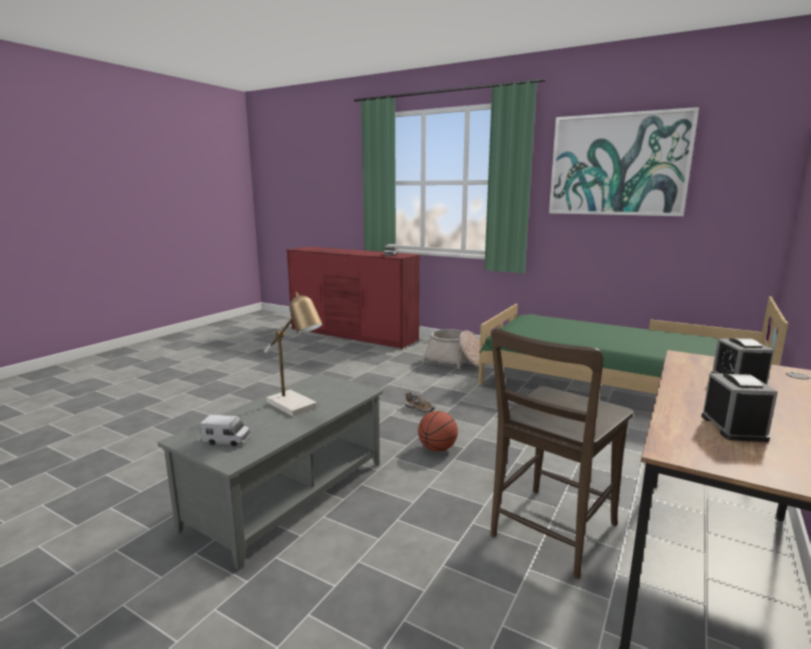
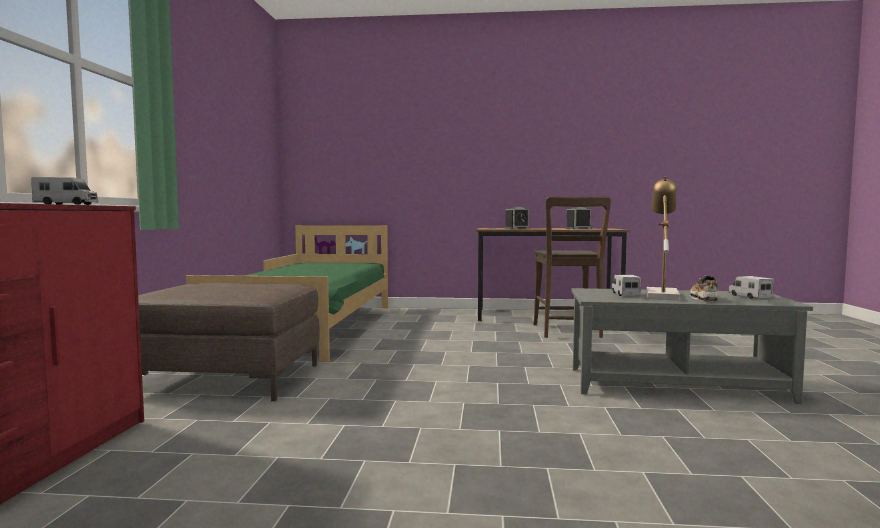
camera: 115 degrees left, 10 degrees down
(318, 395) = (625, 294): none -> toy truck
(419, 409) = (433, 373): shoe -> shoe (703, 298)
(437, 449) = (513, 358): basketball -> none
(455, 361) = (228, 379): basket -> brown ottoman
(550, 533) = (567, 332): brown chair -> brown chair turned 75 degrees clockwise
(618, 165) = (215, 94): picture -> none

